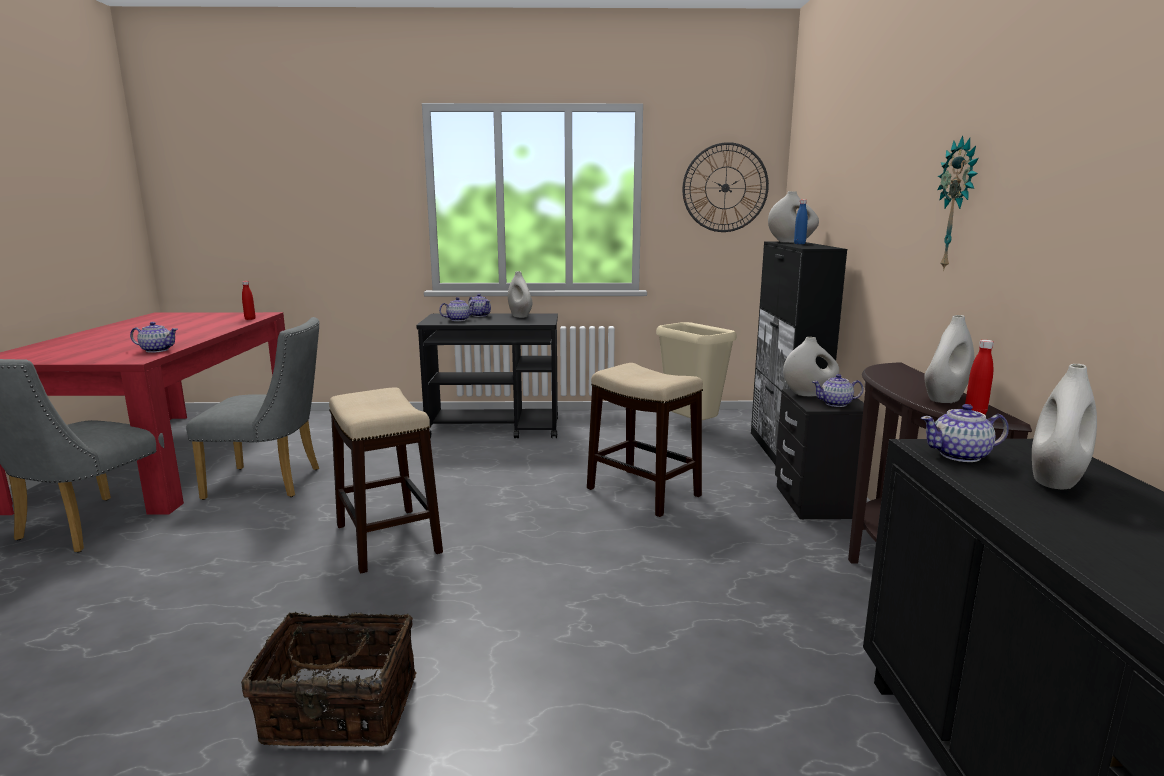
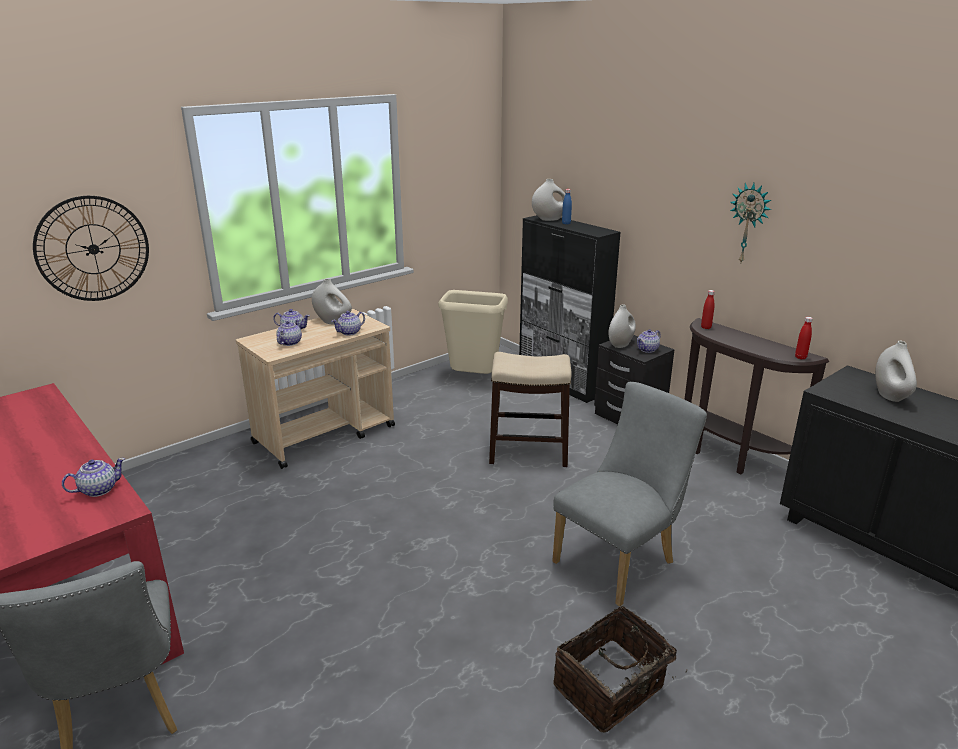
camera: 40 degrees left, 10 degrees up
(250, 319) = (50, 407): red bottle -> red bottle (706, 327)
(272, 483) = (223, 575): grey chair -> grey chair (620, 559)
(388, 539) = (427, 571): stool -> none
(495, 428) = (325, 434): black cart -> beige cart
(725, 188) = (461, 165): wall clock -> wall clock (93, 249)
(945, 399) = (772, 348): white vase -> none
(961, 455) = (843, 392): teapot -> teapot (350, 332)

